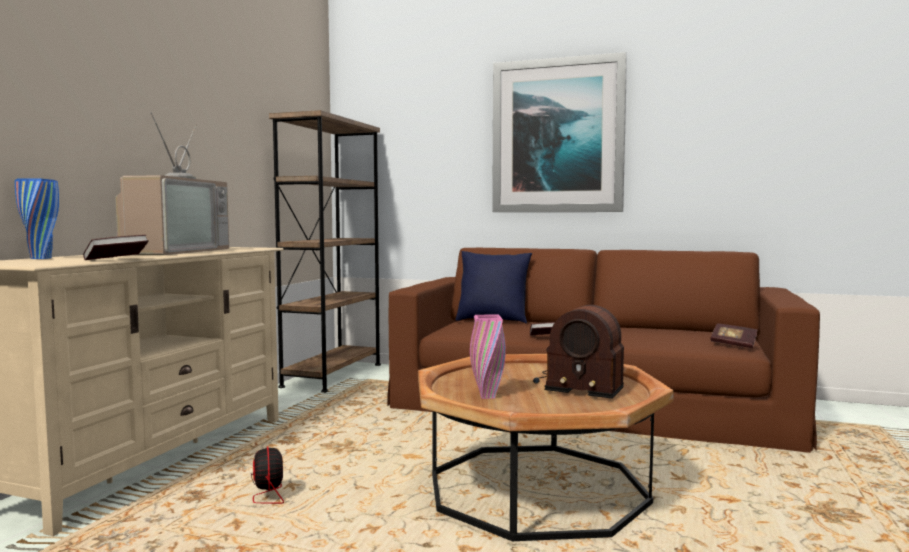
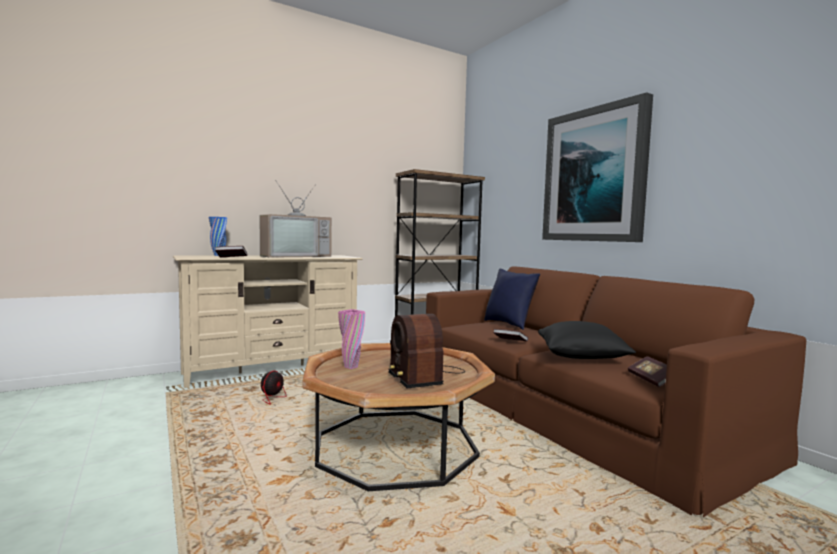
camera: 40 degrees right, 0 degrees up
(642, 338) = (581, 357): none -> black pillow

